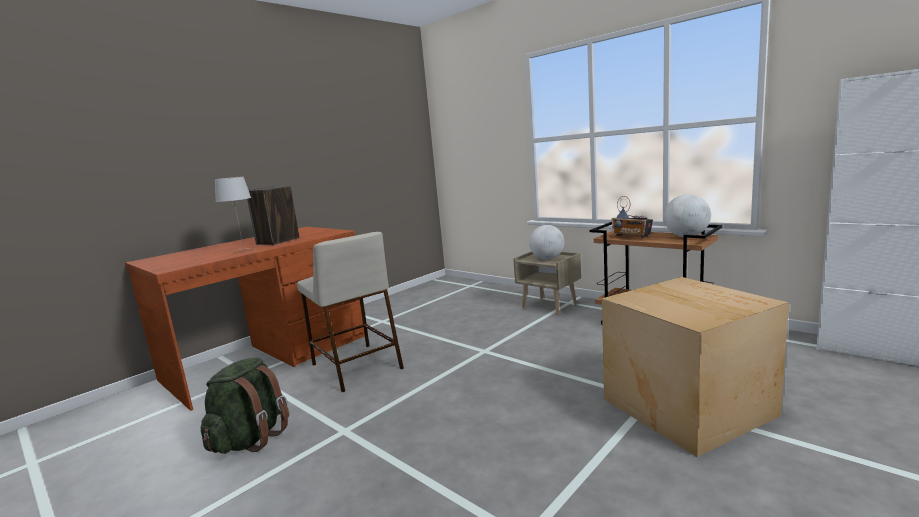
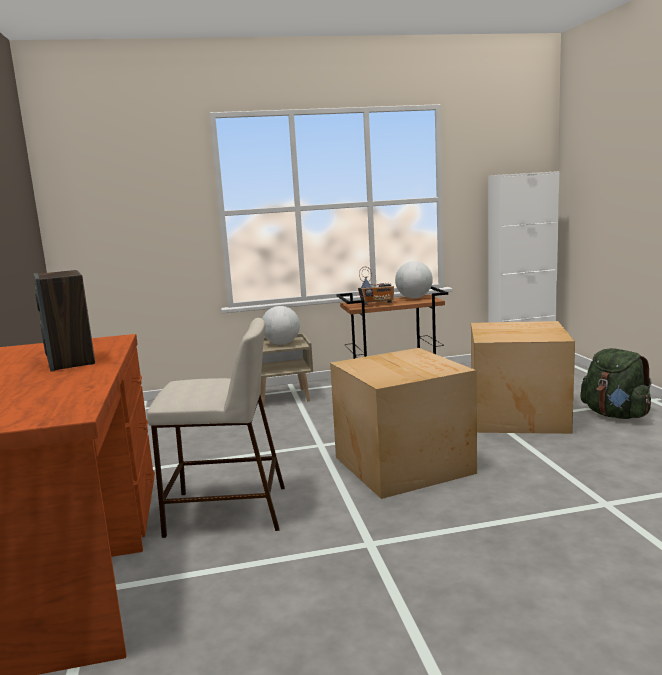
camera: 55 degrees left, 0 degrees up
(244, 251) = (80, 377): grey table lamp -> none
(251, 439) = (300, 607): green backpack -> green backpack (615, 415)
(489, 393) = (404, 464): none -> cardboard box

